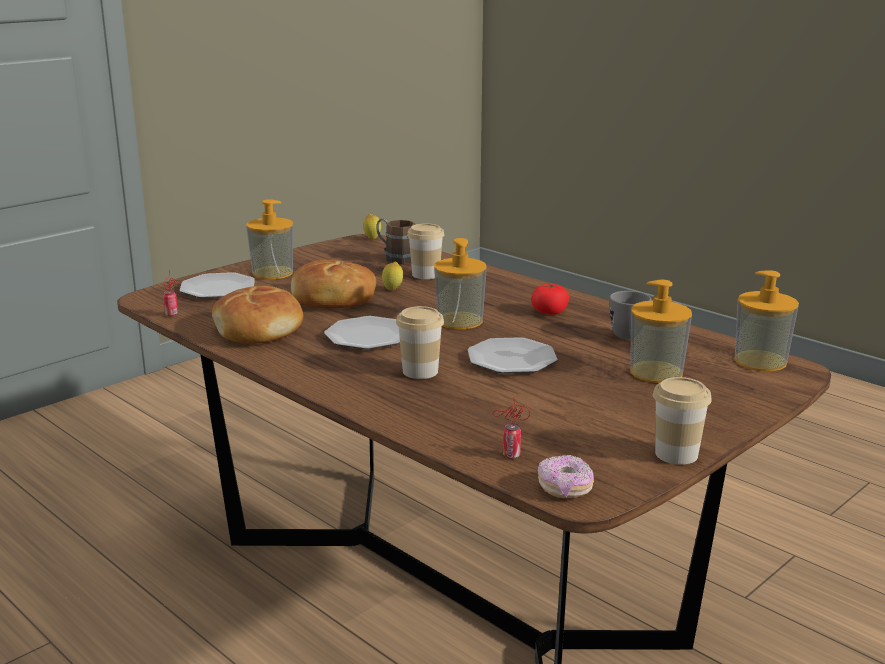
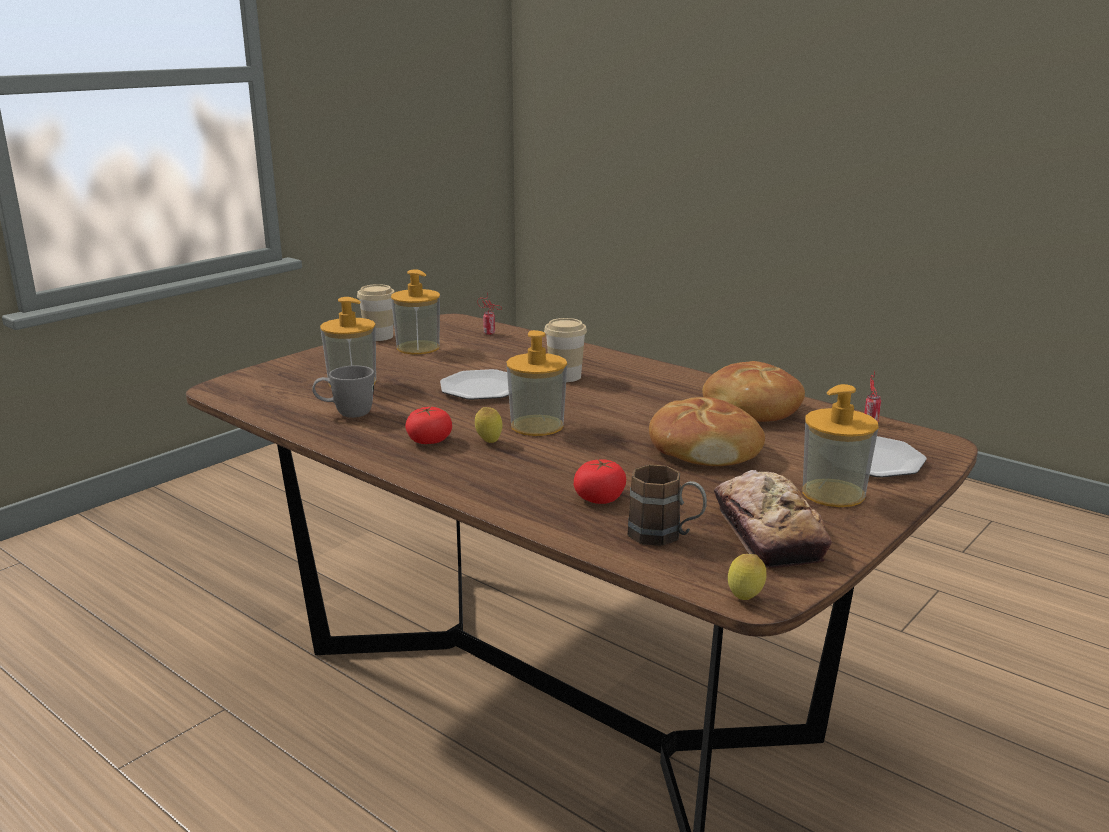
camera: 175 degrees right, 0 degrees up
(335, 258) = (768, 532): none -> bread
(368, 336) = (630, 405): plate -> none
(392, 290) = (635, 467): lemon -> lemon (488, 442)
(426, 274) = (600, 498): cup -> tomato
(565, 488) = (458, 322): donut -> none
(760, 361) = (242, 394): soap dispenser -> soap dispenser (418, 347)

